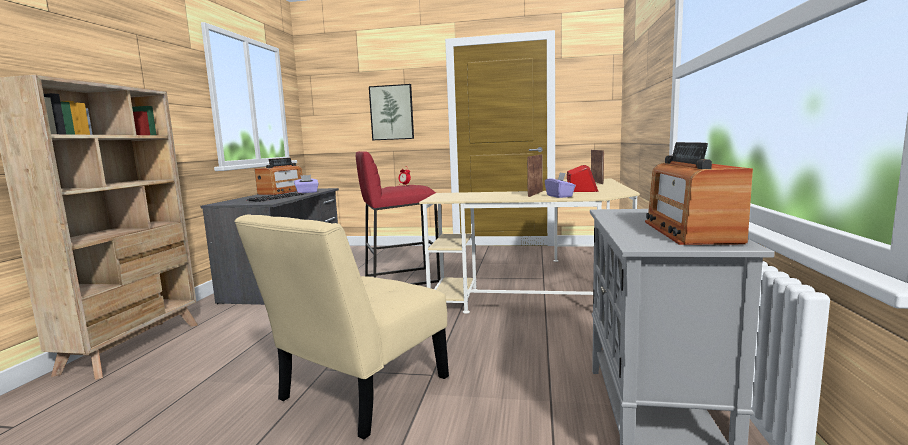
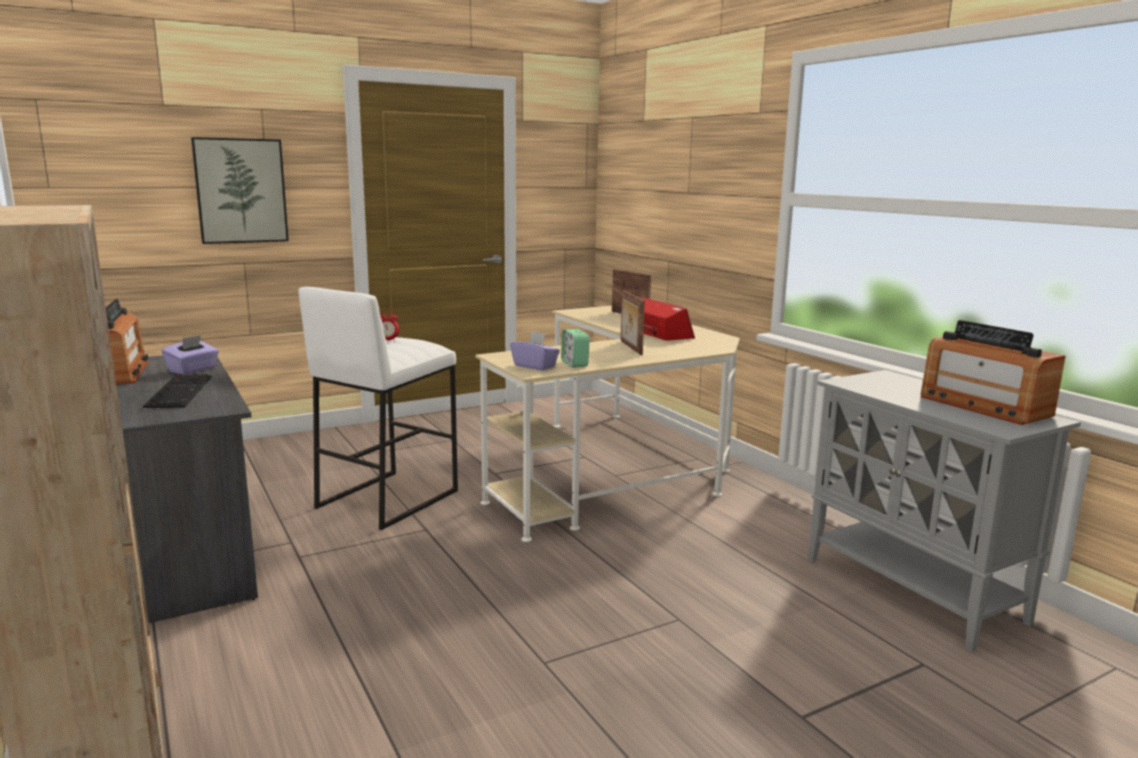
camera: 40 degrees left, 5 degrees up
(358, 393) = (641, 672): beige chair -> none
(401, 278) = (387, 498): red stool -> white stool
(471, 198) = (574, 364): none -> alarm clock
(559, 196) = (675, 351): purple tissue box -> purple tissue box (535, 366)

